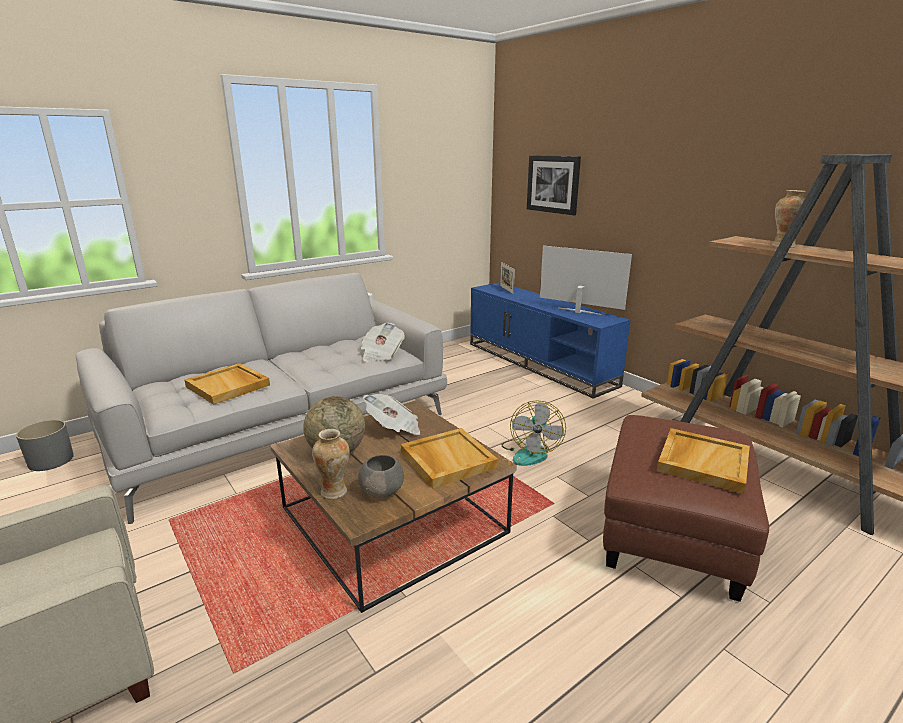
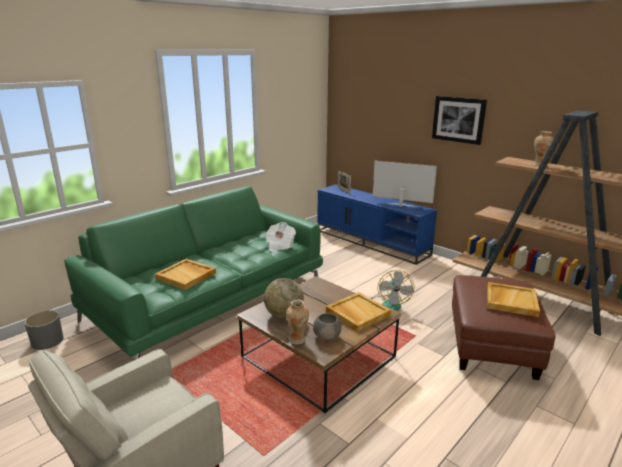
camera: 10 degrees left, 0 degrees up
(283, 426) = (210, 301): grey sofa -> green sofa
(394, 428) = (312, 295): newspaper -> none
(553, 184) = (376, 116): picture -> picture (458, 119)

